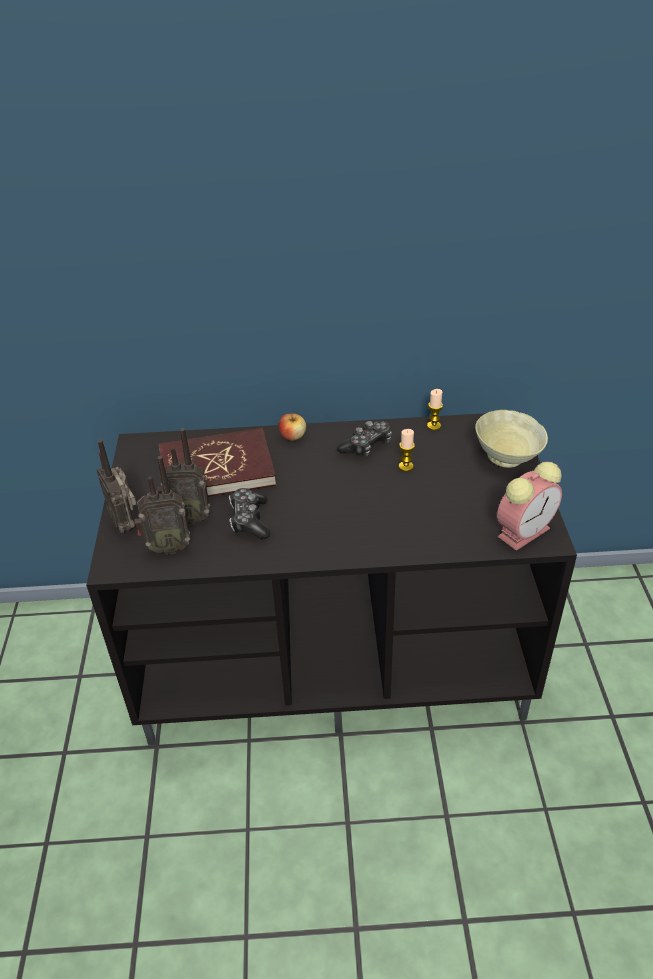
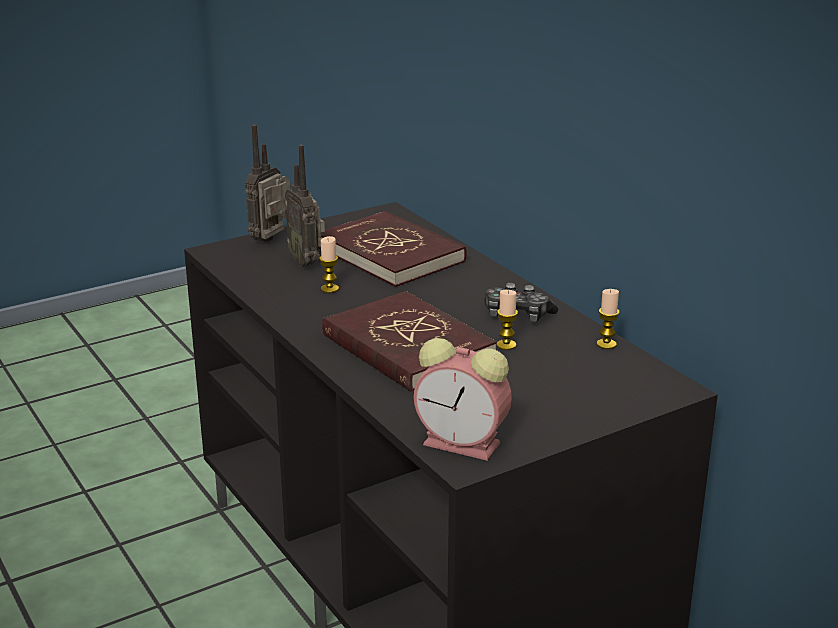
camera: 60 degrees right, 15 degrees down
(167, 547) = (258, 265): radio -> none
(250, 520) = (329, 289): game controller -> candle
(293, 436) = (486, 274): apple -> none
(376, 512) = (406, 347): none -> red book
(507, 458) = (599, 405): beige bowl -> none

